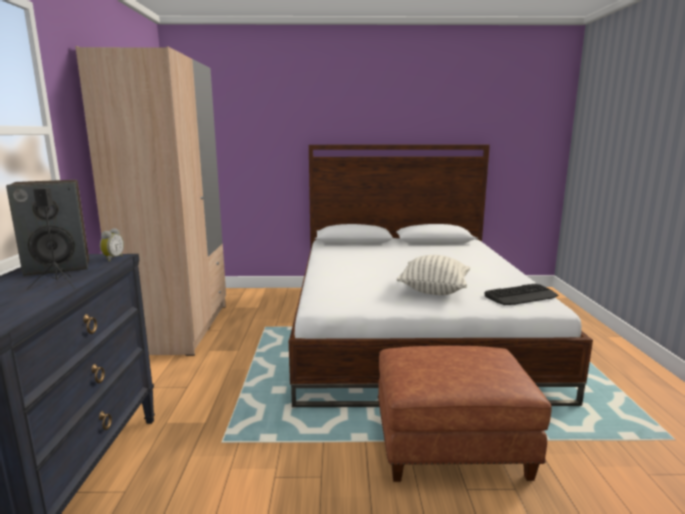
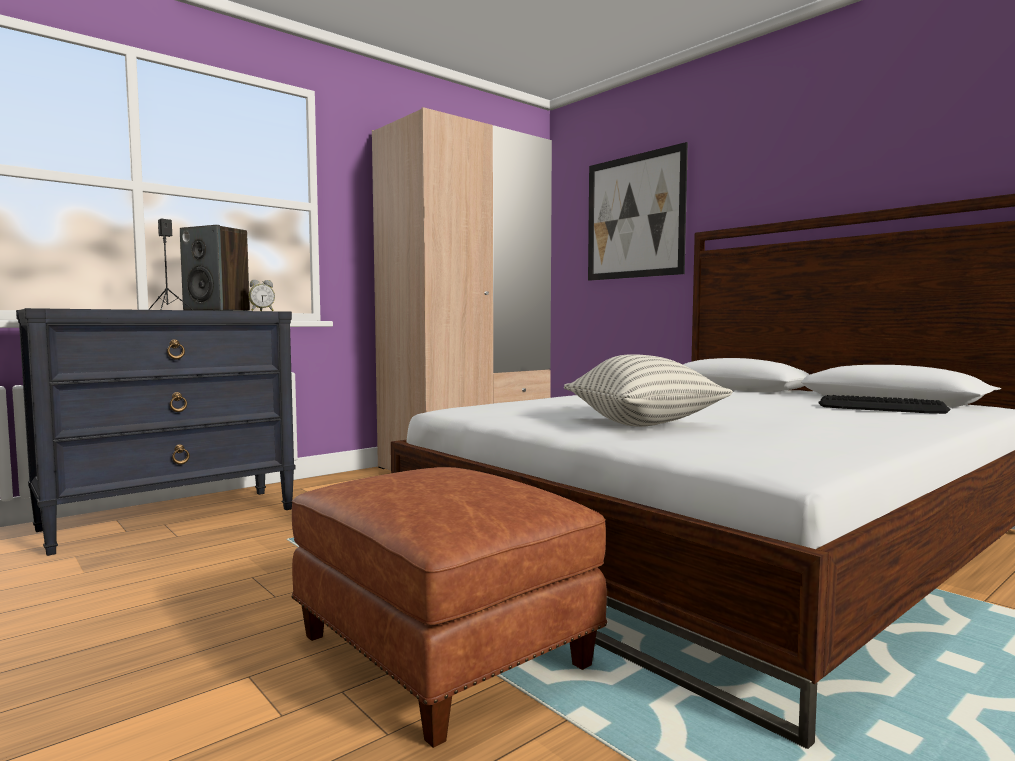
camera: 50 degrees right, 10 degrees down
(254, 126) = (634, 216): none -> picture
(521, 296) = (774, 449): keyboard -> keyboard (881, 407)

